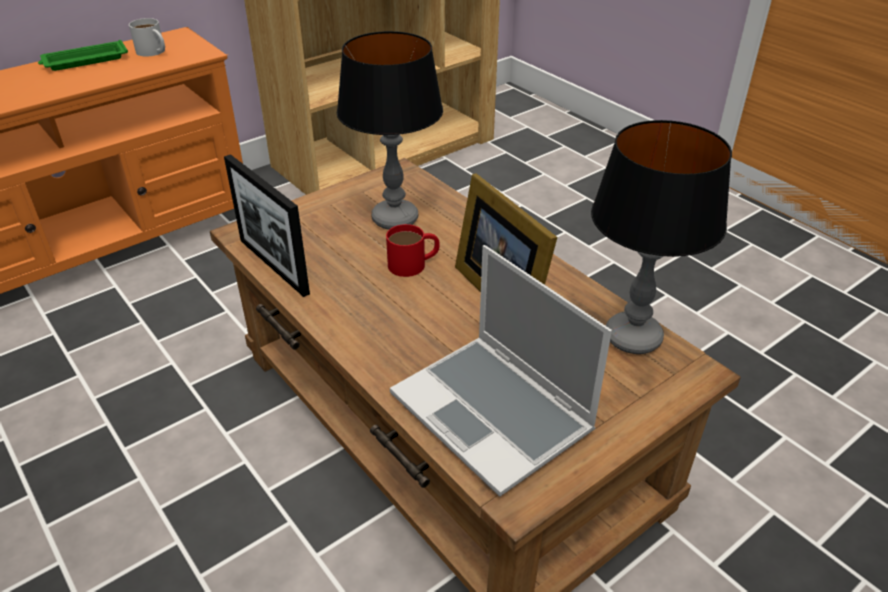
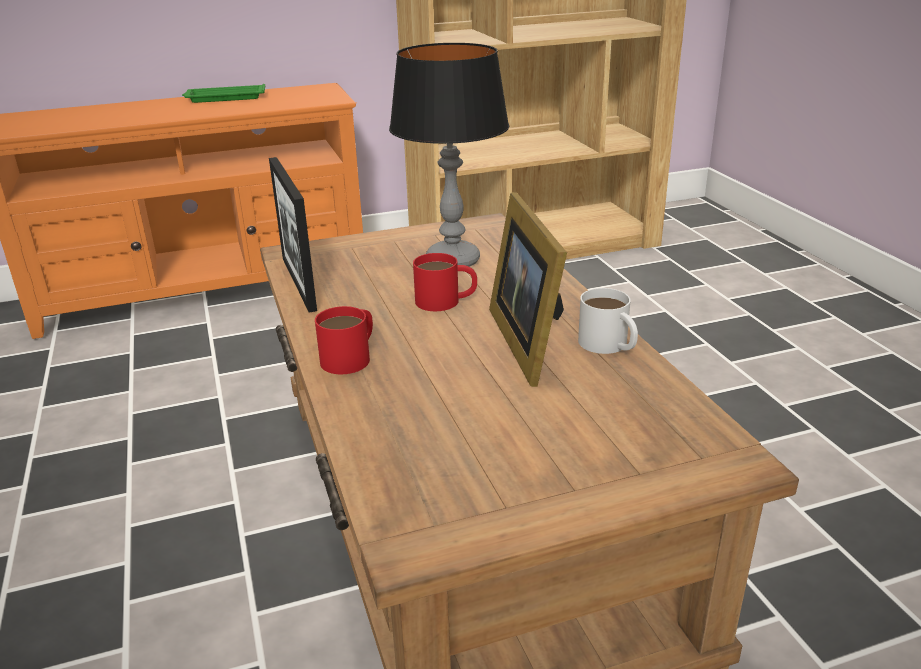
camera: 20 degrees right, 10 degrees down
(154, 52) = (290, 96): white mug -> white mug (609, 346)
(369, 336) = (351, 356): none -> red mug
(494, 414) = (441, 454): laptop -> none
(633, 338) = (667, 410): table lamp -> none

